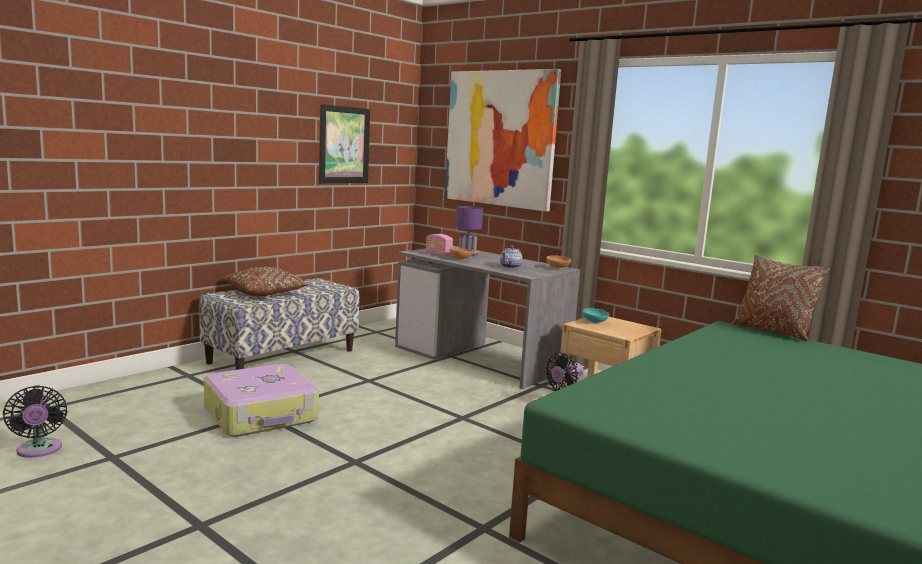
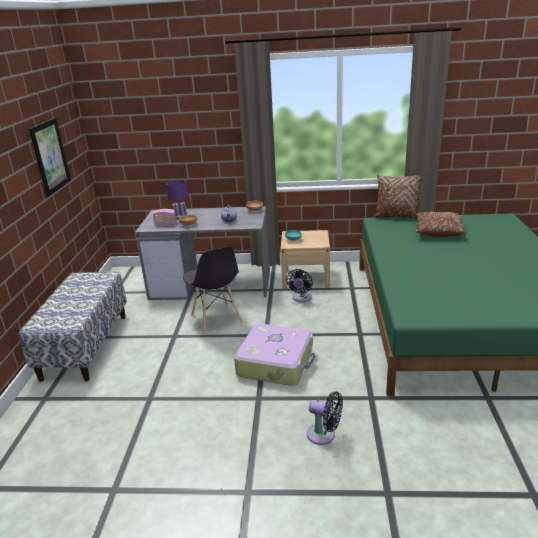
camera: 35 degrees left, 15 degrees up
(39, 450) = (51, 521): black fan -> black fan (324, 435)
(262, 414) = (153, 399): suitcase -> suitcase (276, 362)
(266, 293) = (65, 307): brown pillow -> brown pillow (438, 231)
(433, 385) = (216, 319): none -> grey chair
(500, 138) = (170, 120): picture -> none

